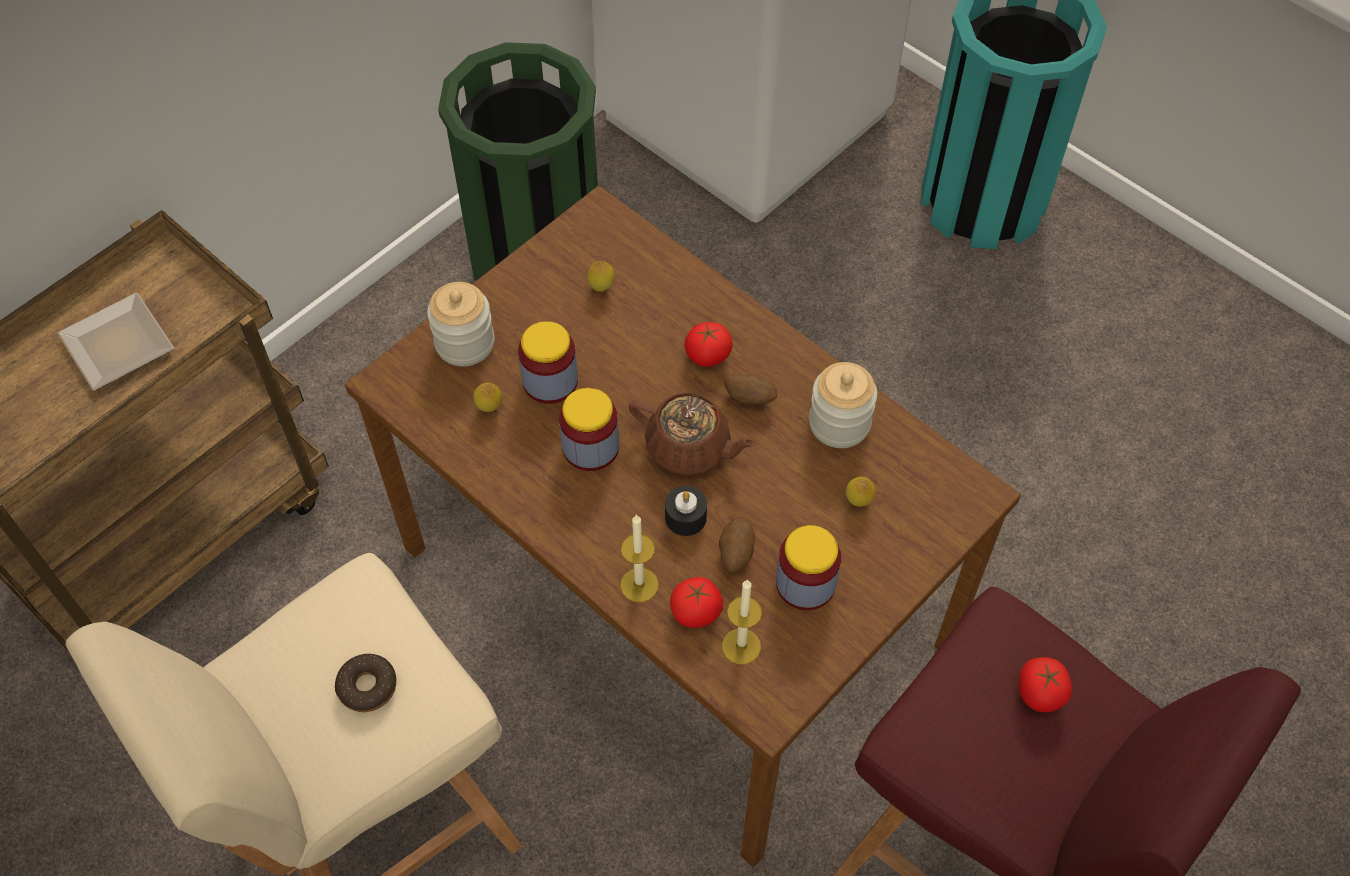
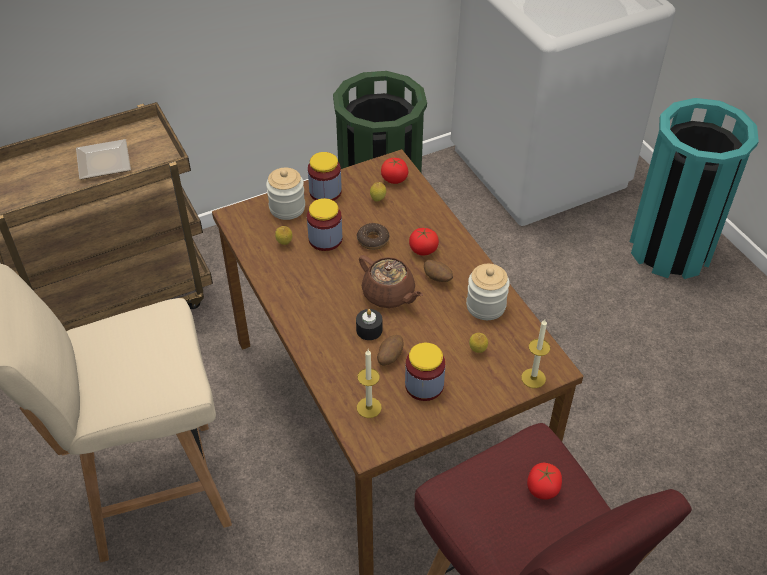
camera: 20 degrees right, 10 degrees down
(367, 686) = (145, 362): donut -> donut (373, 240)
(590, 447) = (332, 278): jar -> jar (325, 192)
(639, 585) = (324, 357): candle -> candle (533, 378)
(696, 612) = (351, 381): tomato -> tomato (394, 179)

